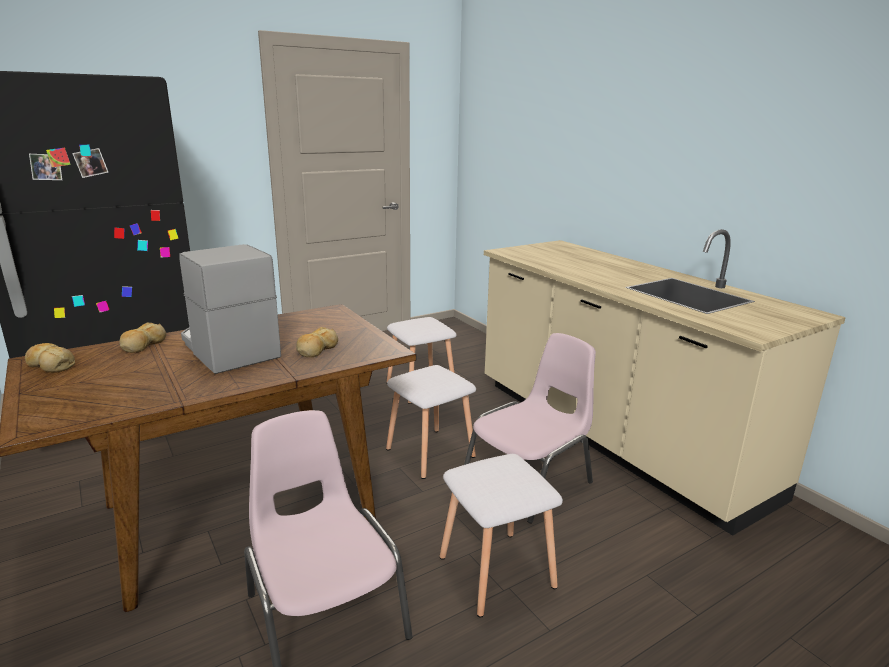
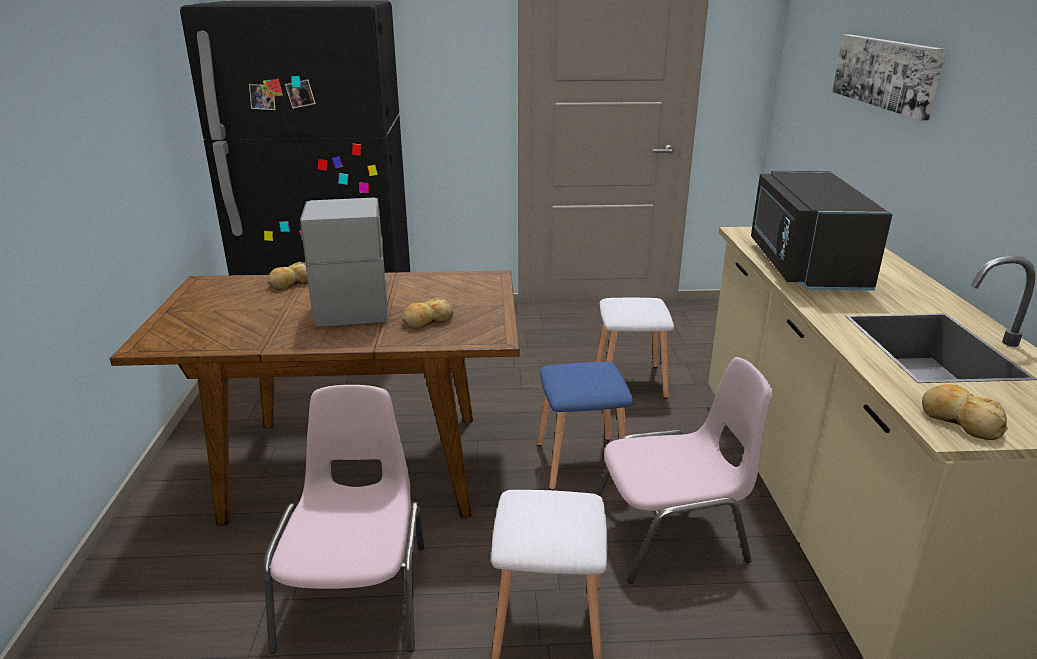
camera: 30 degrees right, 5 degrees up
(51, 365) = (209, 289): bread -> bread (960, 421)
(431, 453) = (582, 463): white stool -> blue stool
(565, 265) = (803, 265): none -> black microwave
(568, 133) = (886, 73): none -> picture

